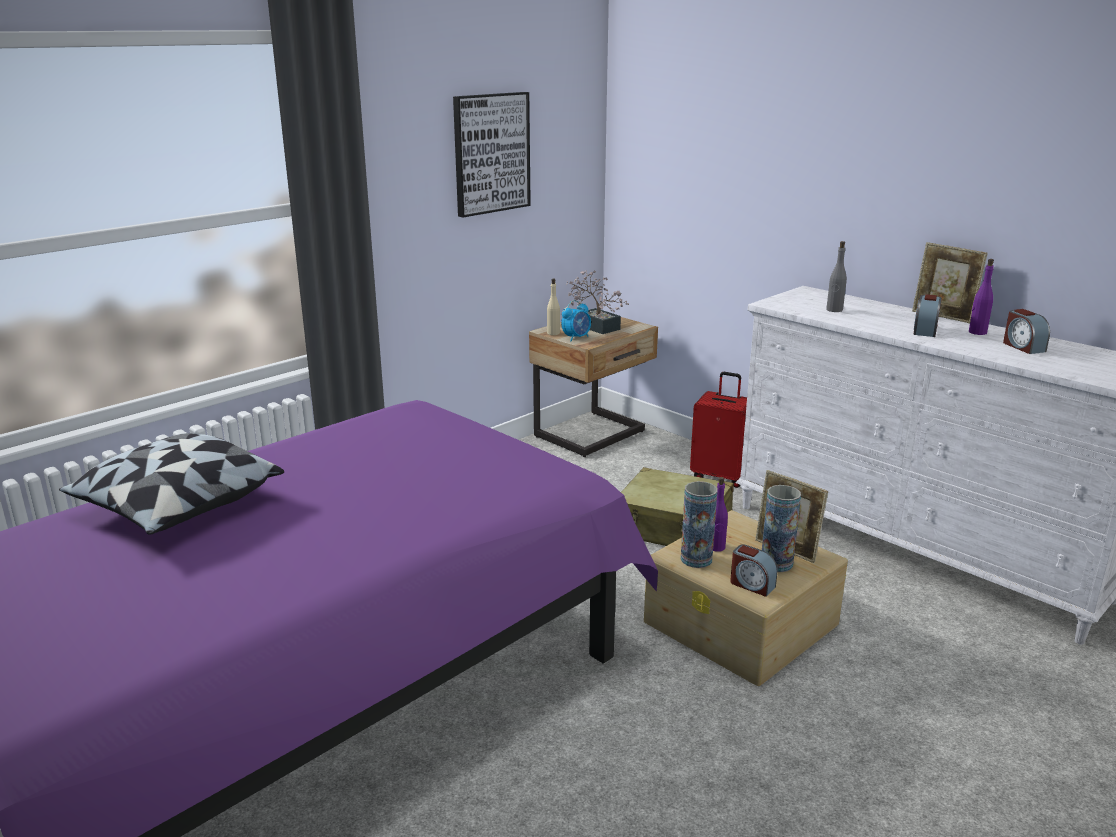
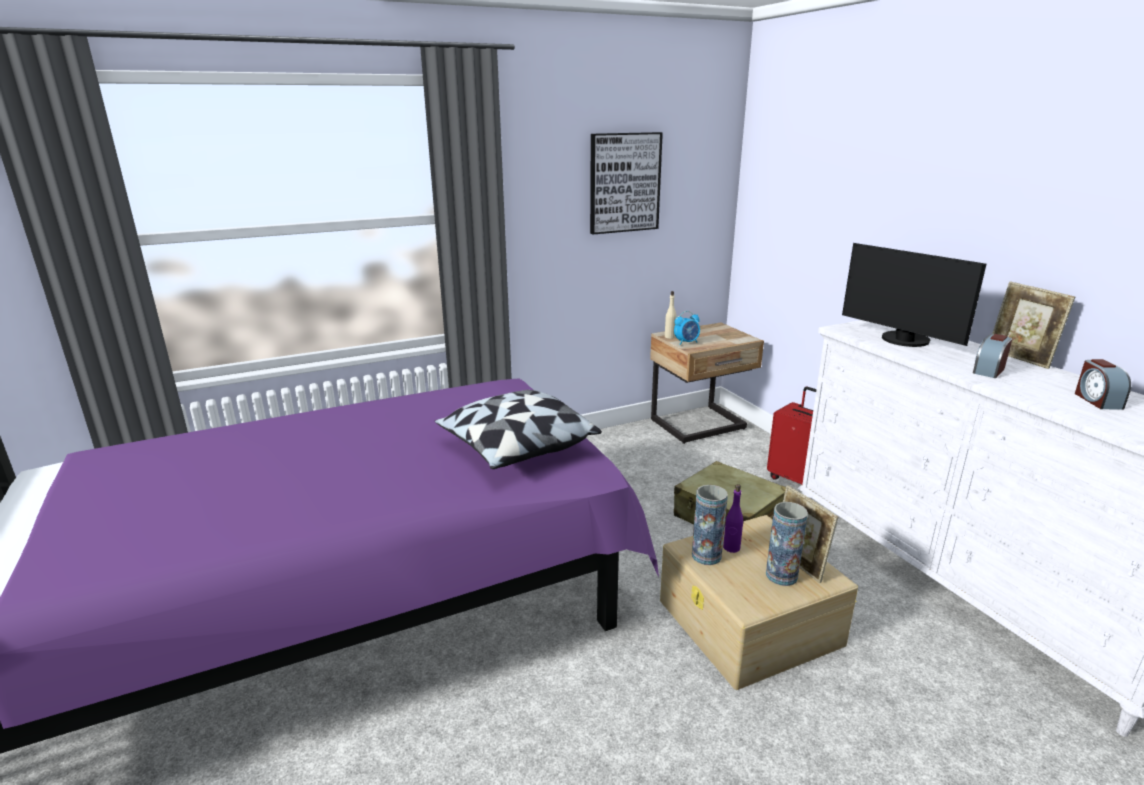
camera: 20 degrees right, 0 degrees up
(177, 507) = (281, 437): pillow -> pillow (516, 448)
(595, 326) = (709, 334): potted plant -> none
(751, 585) = (745, 592): alarm clock -> none
(834, 310) = (902, 340): grey bottle -> monitor
(977, 332) = (1049, 379): purple bottle -> none

